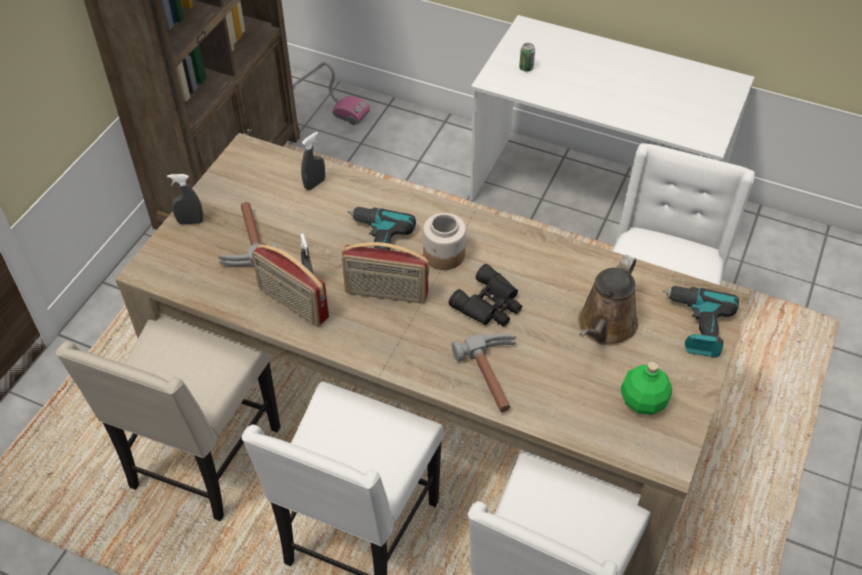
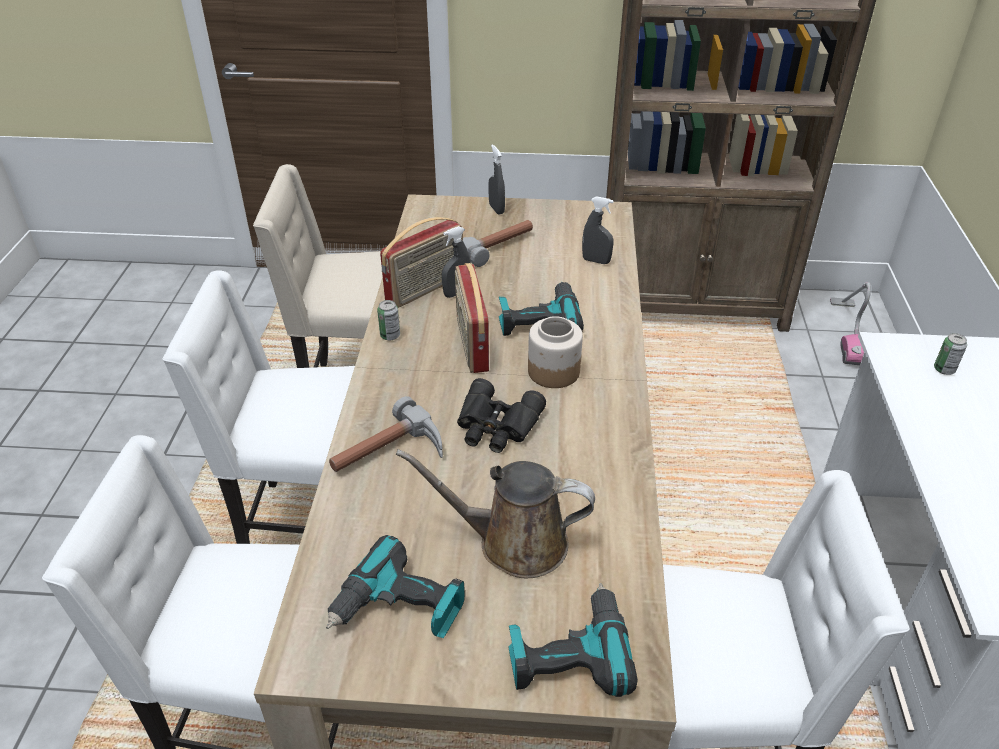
camera: 70 degrees right, 10 degrees down
(292, 304) = (426, 289): radio -> radio turned 150 degrees counterclockwise
(347, 344) = (390, 335): none -> can
(642, 401) = (399, 609): green bottle -> power drill

